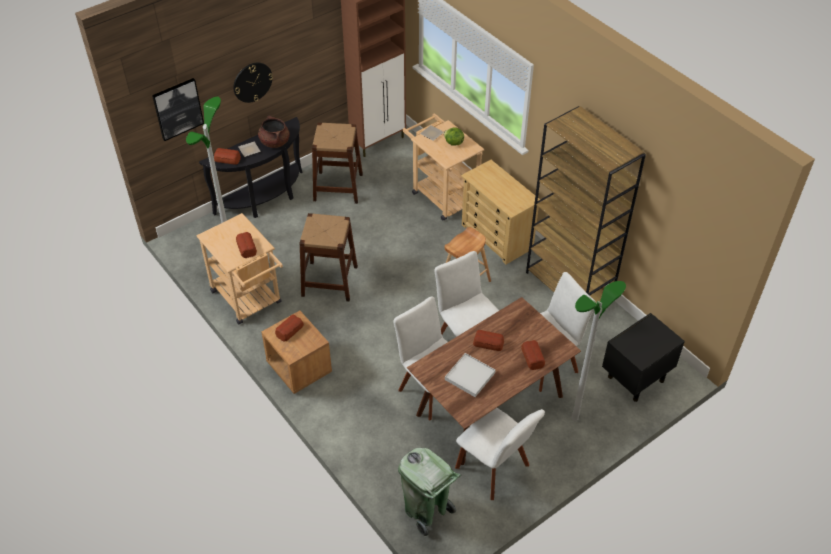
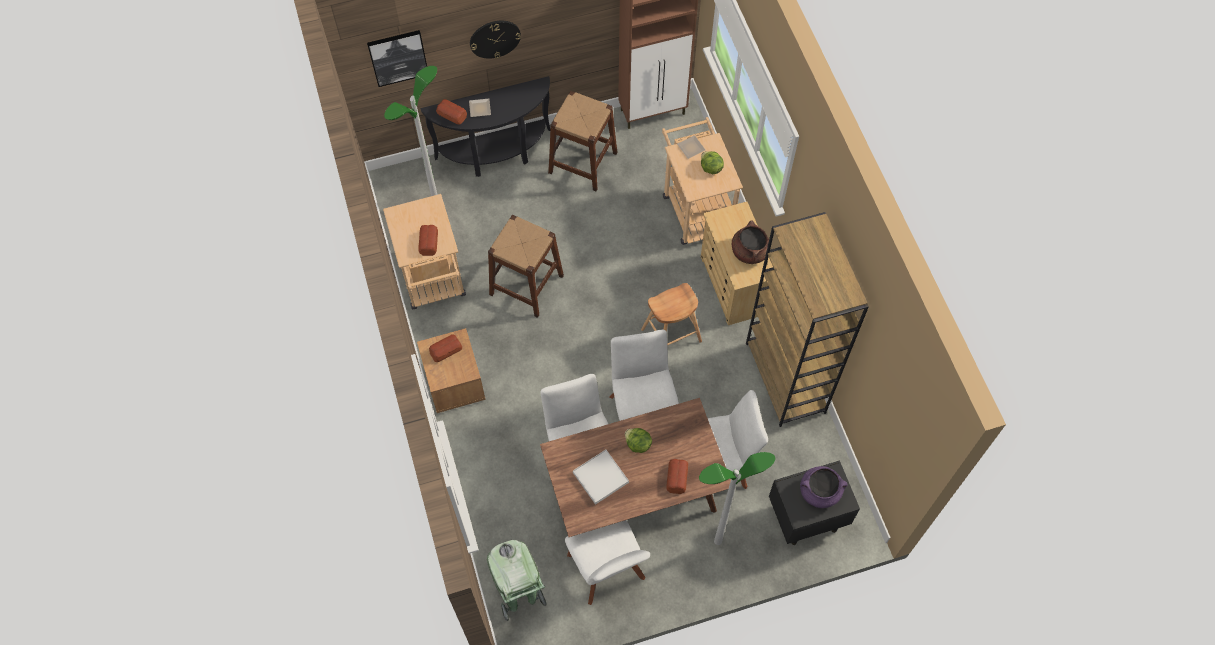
camera: 20 degrees right, 15 degrees up
(274, 142) = (511, 105): brown cooking pot -> brown cooking pot (749, 252)
(488, 343) = (637, 444): bread -> lettuce
(647, 338) = (819, 491): none -> purple cooking pot

